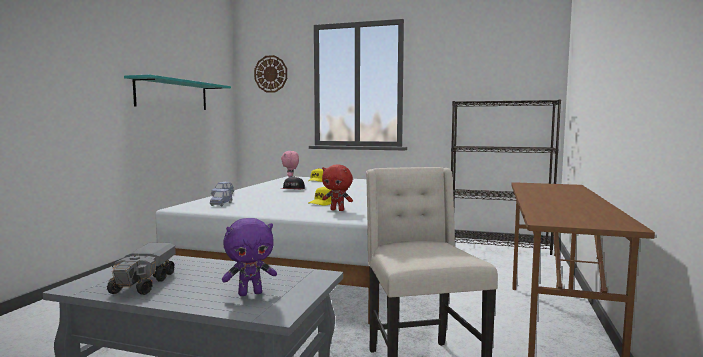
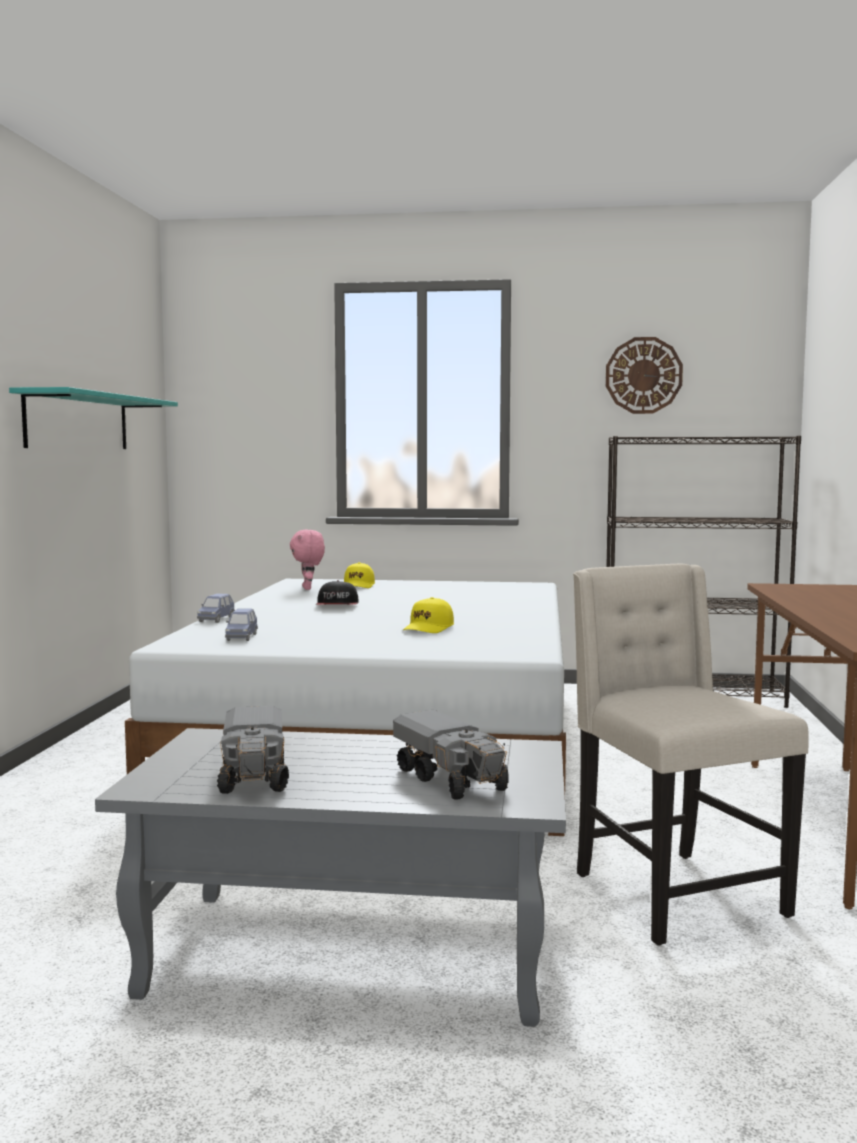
camera: 10 degrees left, 0 degrees up
(250, 293) = (452, 779): purple plush toy -> toy truck
(271, 74) = (245, 376): wall clock -> wall clock (643, 375)
(337, 210) = (469, 641): red plush toy -> none

